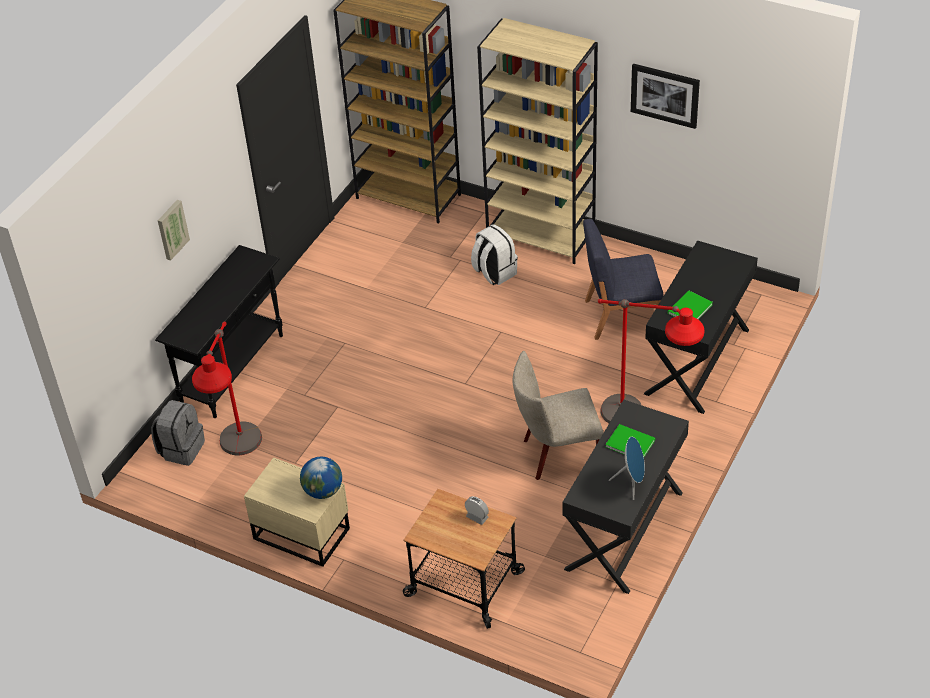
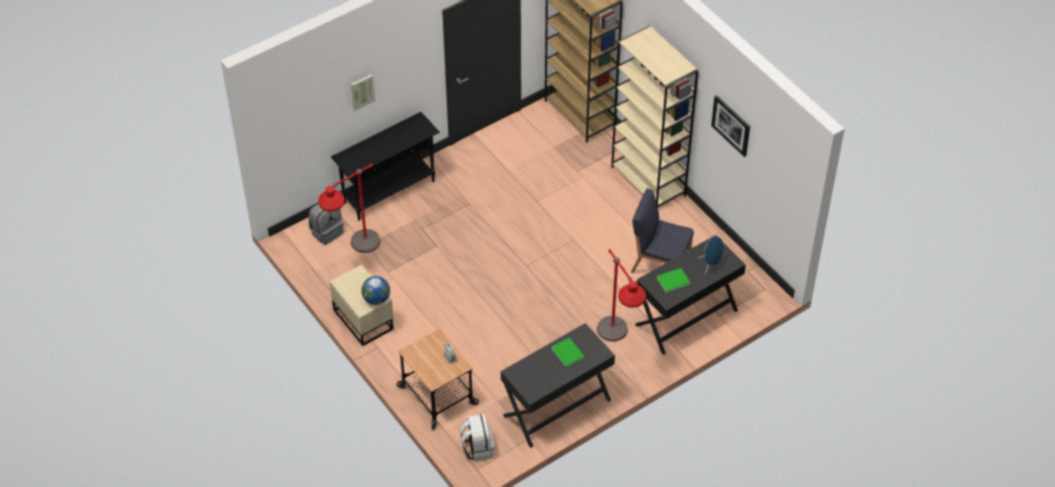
camera: 25 degrees right, 5 degrees up
(494, 273) = (598, 195): white backpack -> white backpack (477, 448)
(556, 454) = (550, 339): beige chair -> none
(631, 483) = (550, 378): blue speaker -> blue speaker (710, 265)

